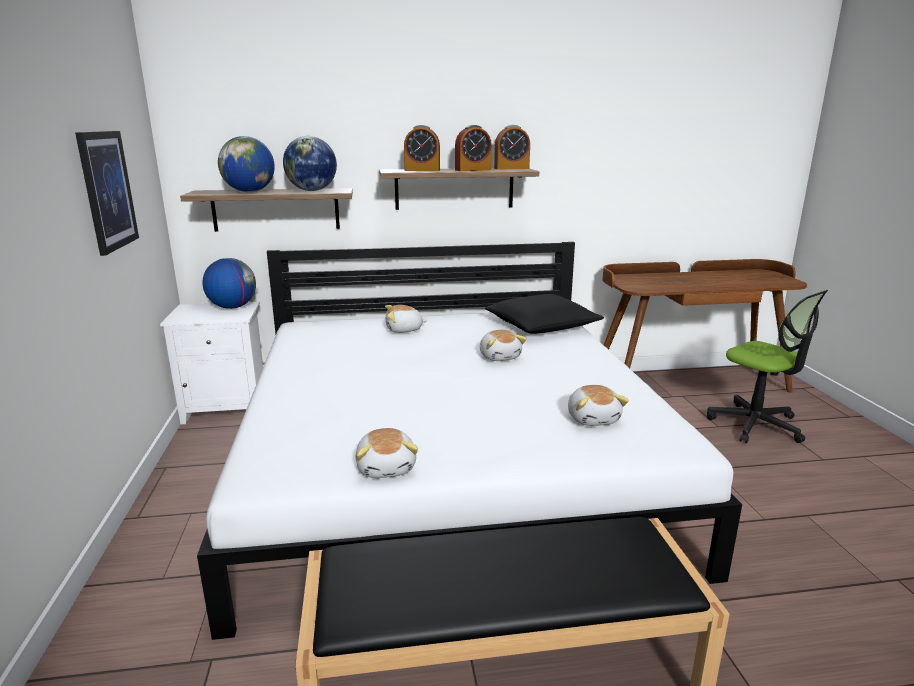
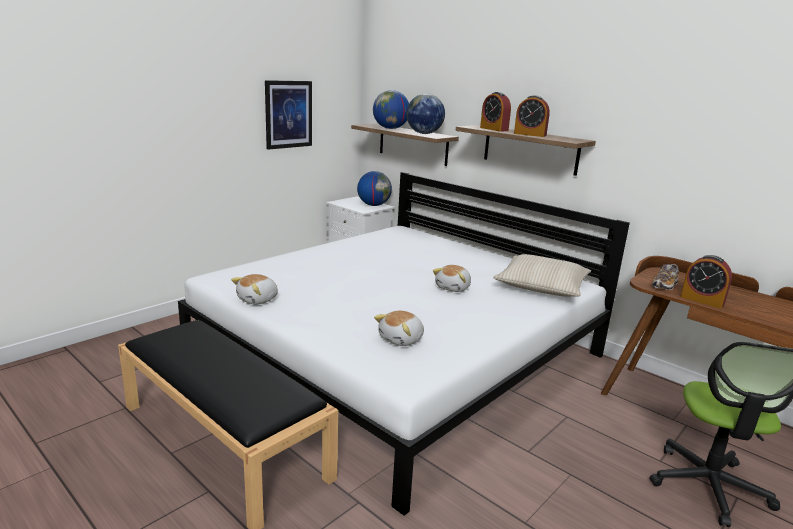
camera: 50 degrees right, 0 degrees up
(404, 330) = (446, 252): plush toy -> none
(511, 168) = (571, 138): alarm clock -> alarm clock (702, 300)
(541, 326) = (541, 286): black pillow -> beige pillow
(646, 286) = (664, 285): none -> shoe

